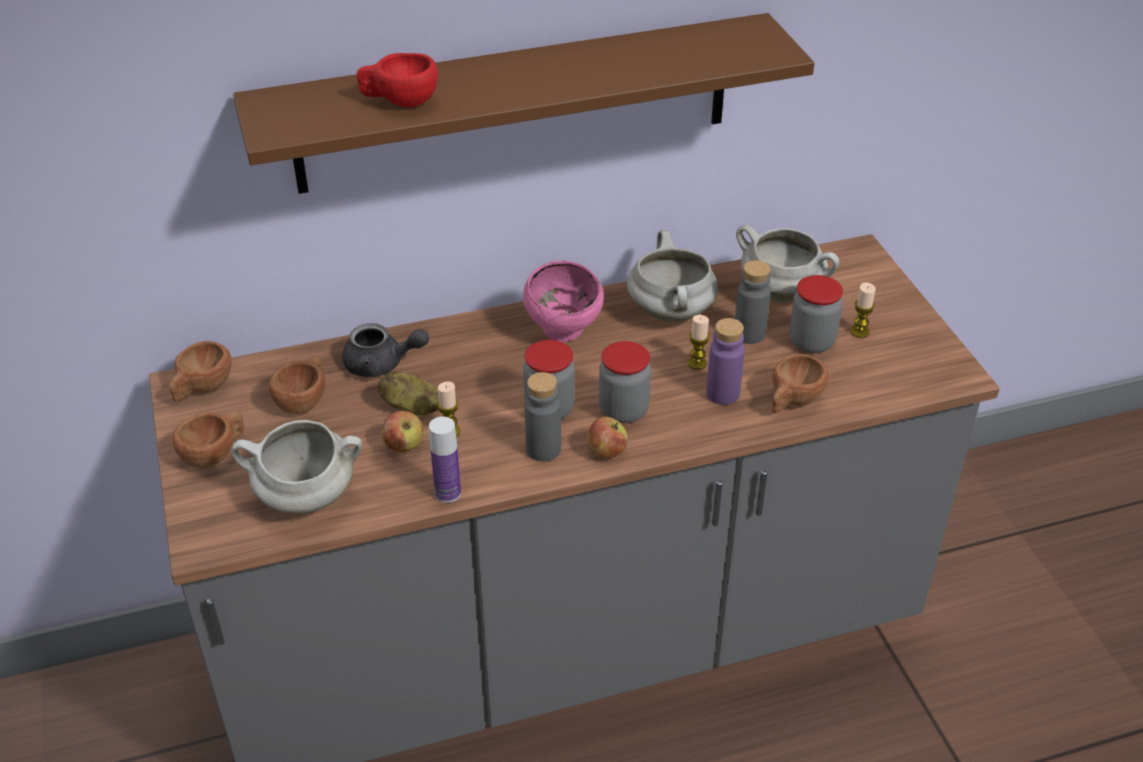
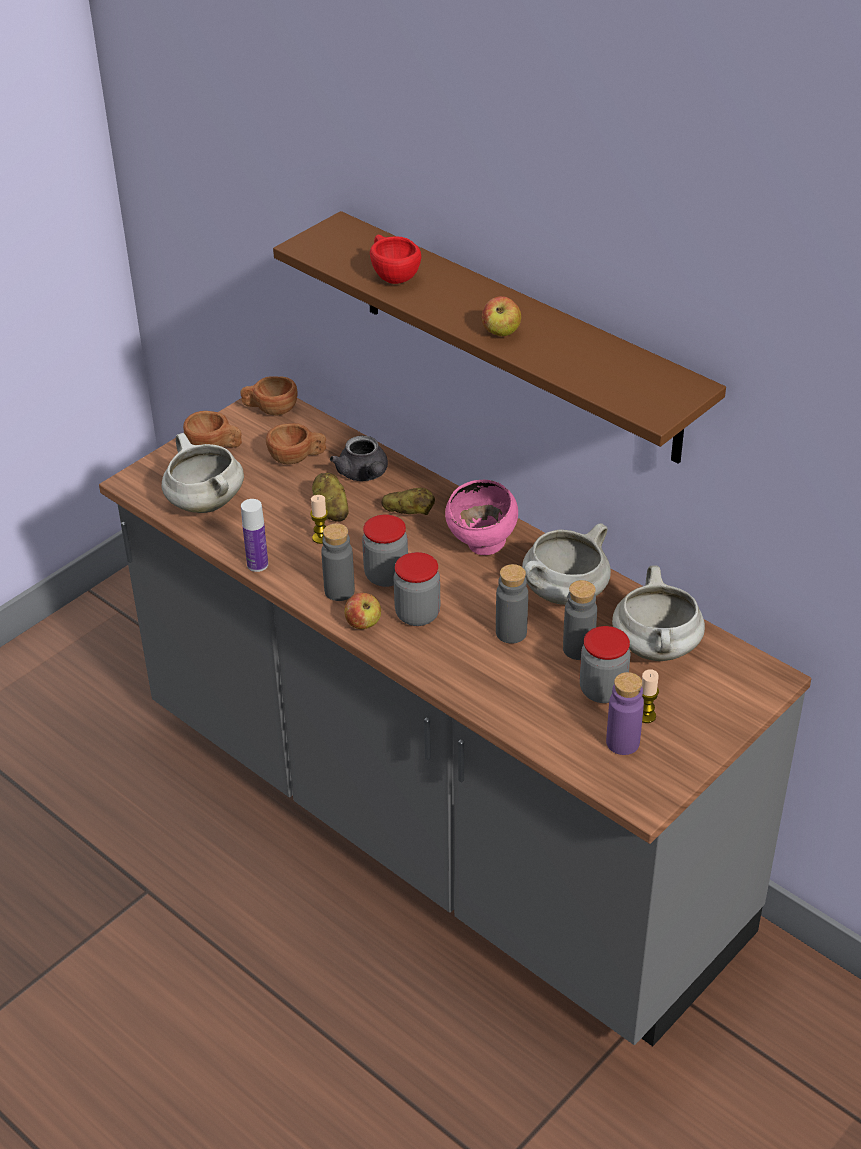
camera: 60 degrees right, 0 degrees up
(404, 446) = (288, 523): apple -> apple (501, 332)
(471, 358) = (409, 513): none -> potato
(697, 363) = (511, 633): candle -> grey bottle
(722, 393) = (485, 661): purple bottle -> purple bottle (622, 743)
(792, 402) = (510, 705): brown cup -> none

